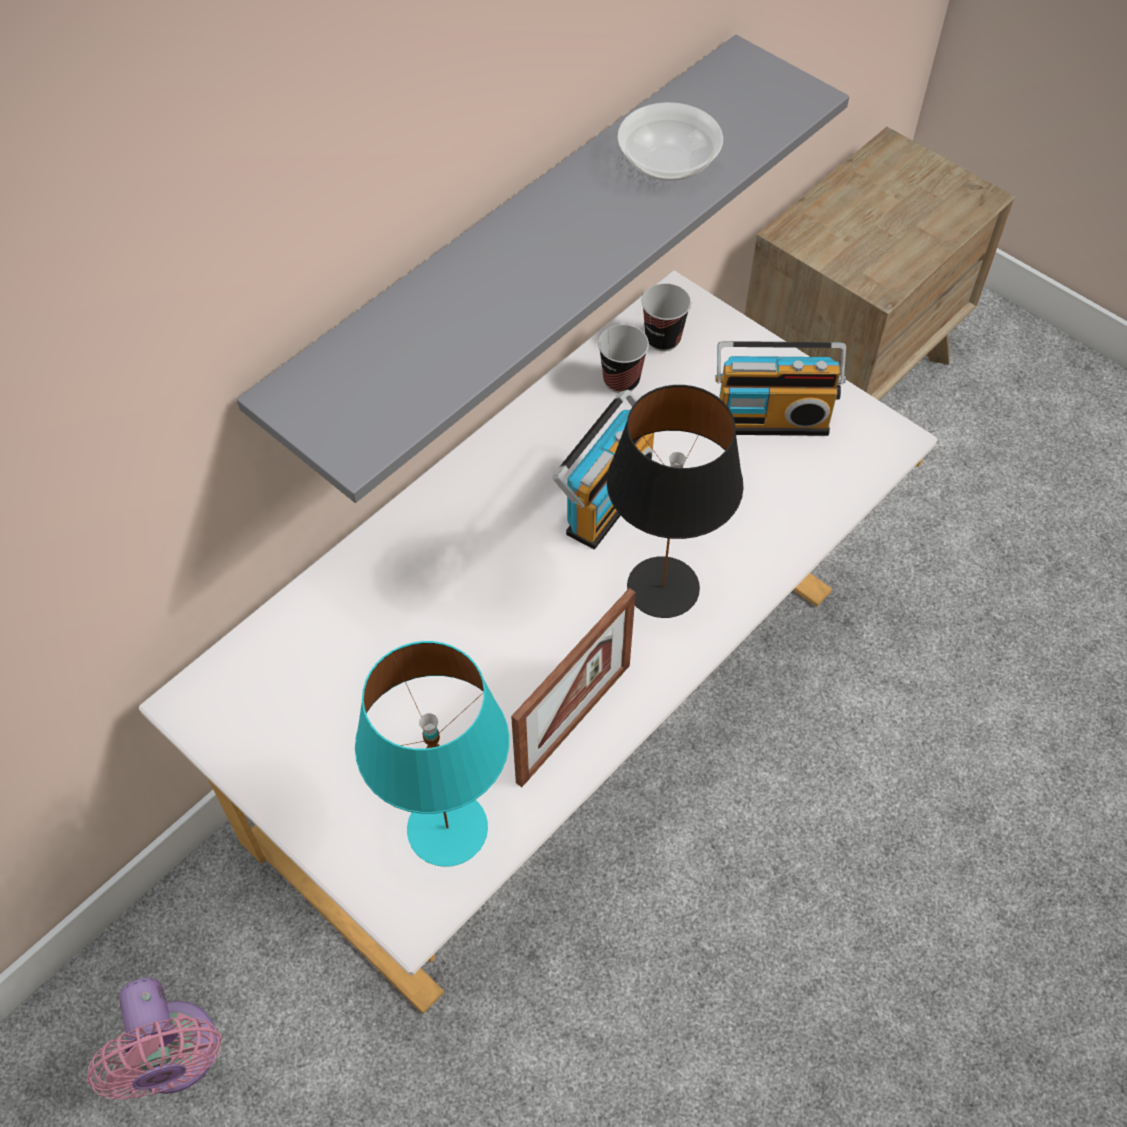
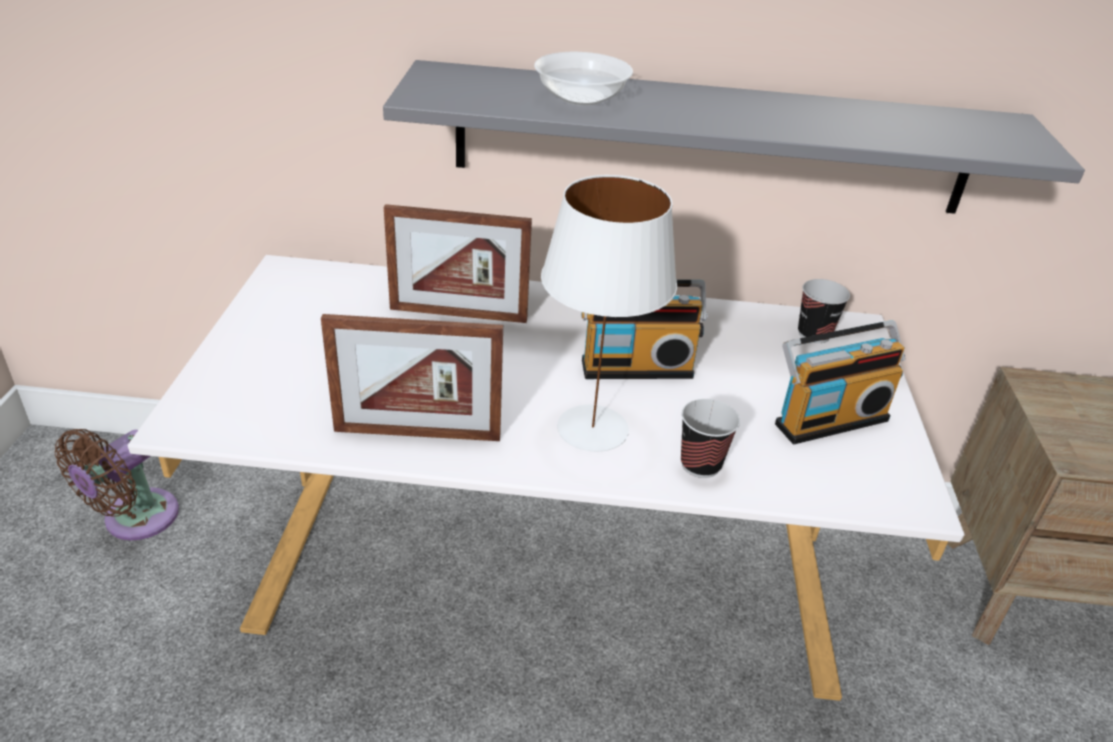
camera: 50 degrees right, 20 degrees down
(174, 1058) = (134, 520): pink fan -> brown fan
(413, 588) = (458, 314): none -> picture frame
(448, 829) = (267, 411): turquoise table lamp -> none
(621, 380) = (749, 330): cup -> cup (700, 464)
(662, 588) = (591, 428): black table lamp -> white table lamp
(668, 163) = (857, 123): bowl -> bowl (580, 98)
(771, 418) = (828, 419): radio -> radio turned 75 degrees counterclockwise

